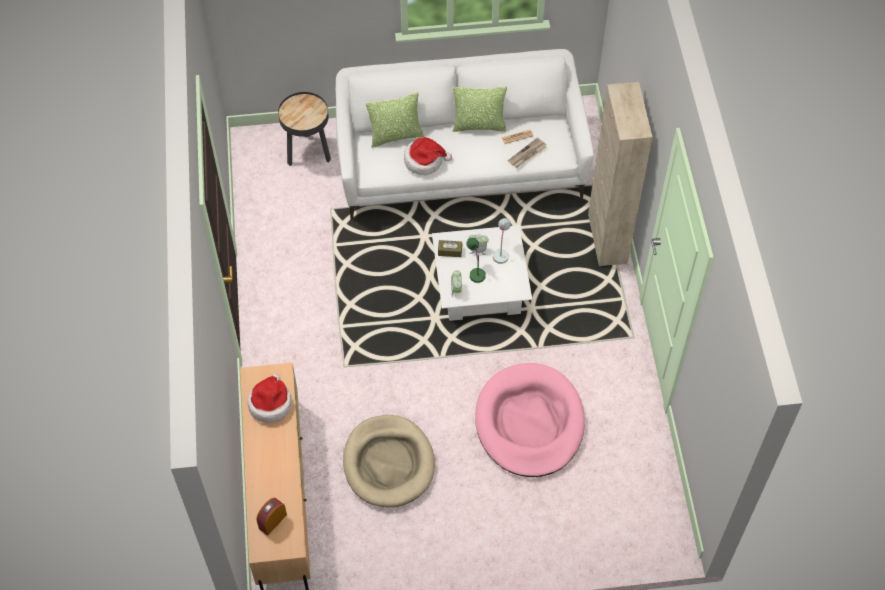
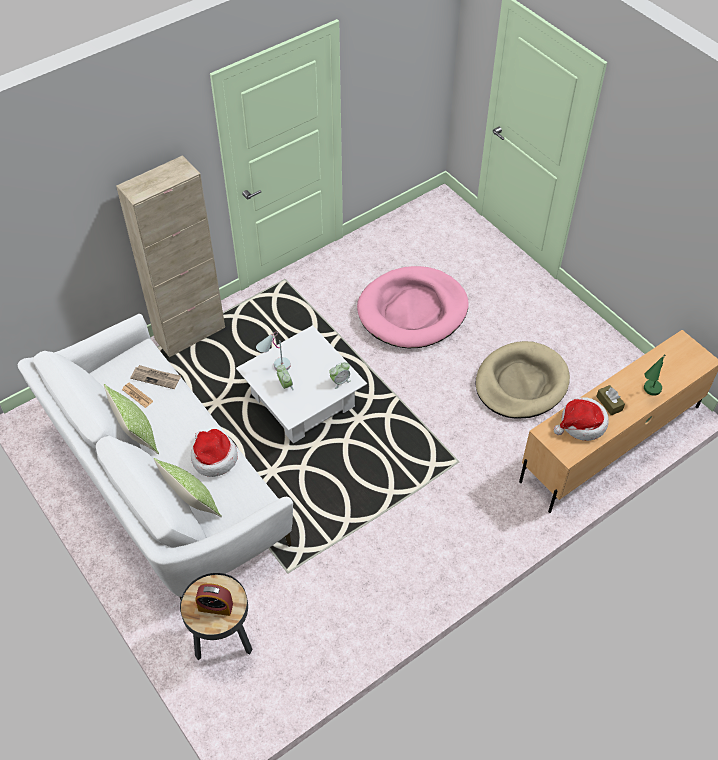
camera: 120 degrees left, 5 degrees down
(272, 521) = (676, 365): alarm clock -> alarm clock (215, 607)
(450, 251) = (300, 405): brown tissue box -> brown tissue box (609, 403)
(475, 270) = (309, 377): green table lamp -> green table lamp (648, 393)

